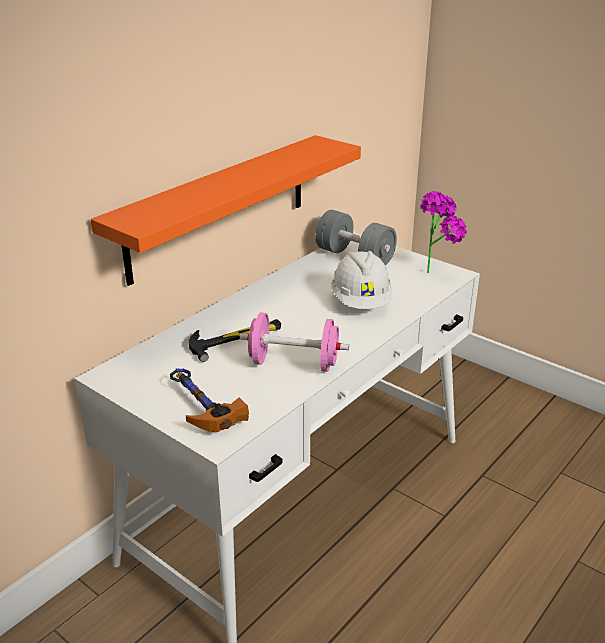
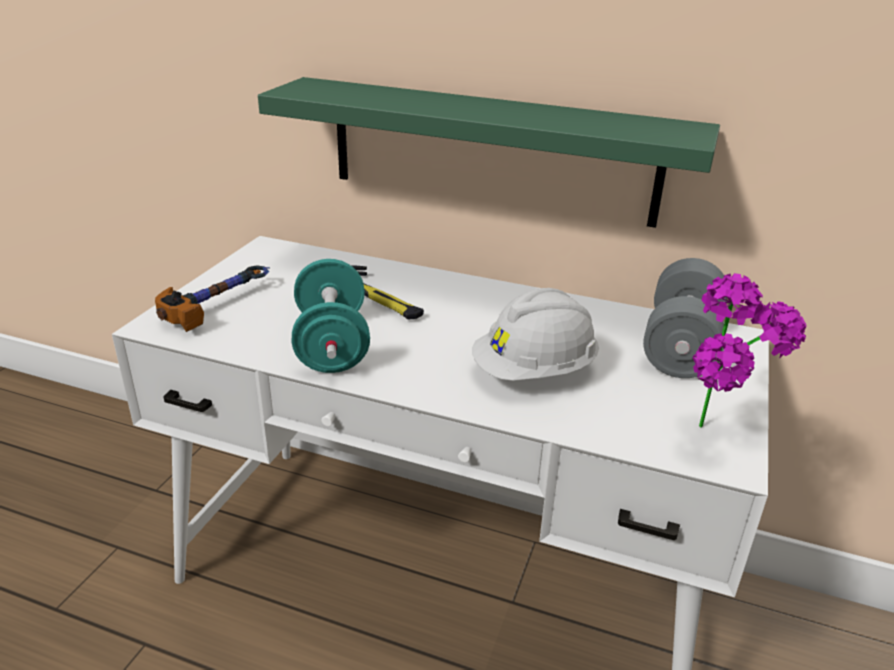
camera: 70 degrees right, 0 degrees up
(219, 207) = (491, 151): orange shelf -> green shelf
(294, 363) = (332, 345): pink dumbbell -> turquoise dumbbell

